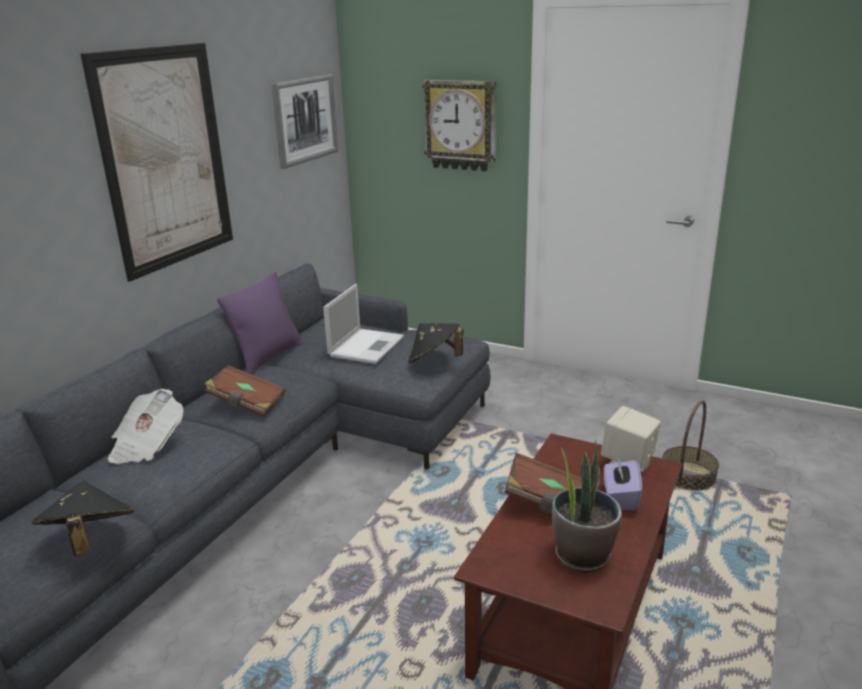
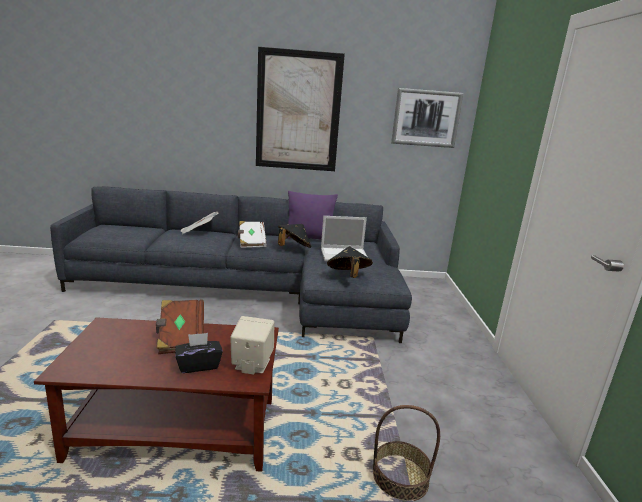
camera: 60 degrees right, 5 degrees down
(89, 540) = (120, 239): black hat -> black hat (293, 248)
(246, 403) = (251, 242): brown book -> white book
(461, 125) = (511, 137): wall clock -> none
(582, 555) = (120, 356): potted plant -> none
(620, 497) = (199, 365): purple tissue box -> black tissue box

